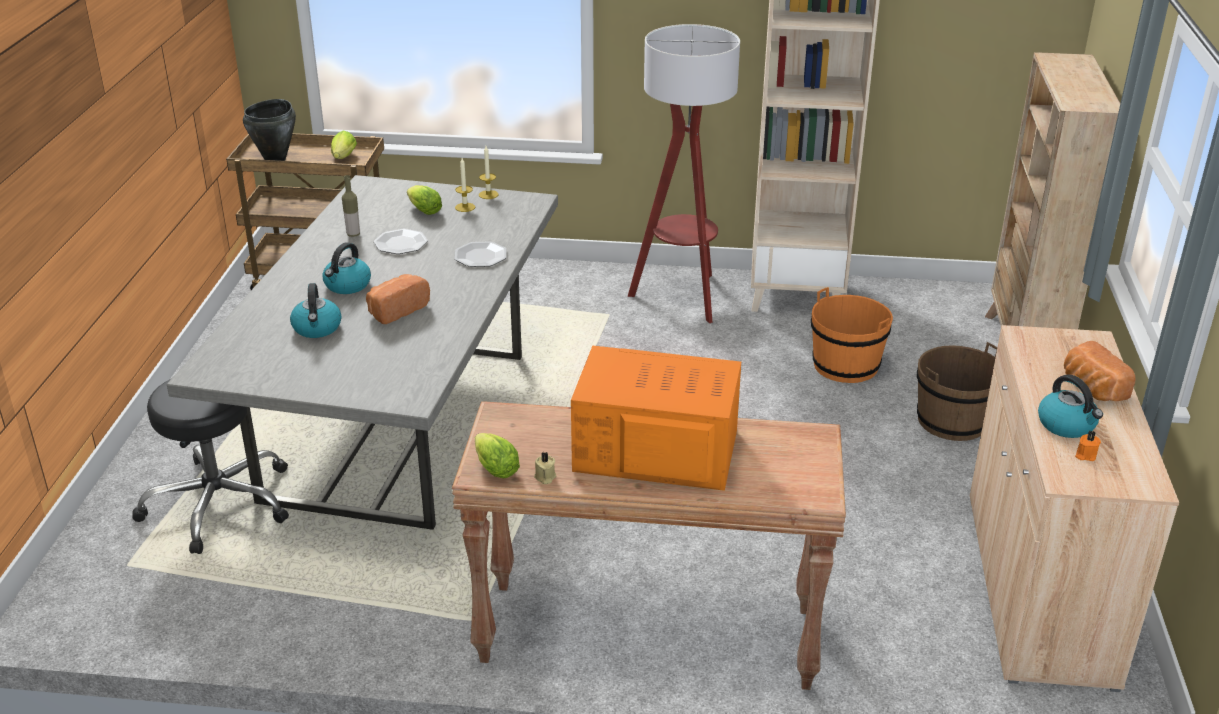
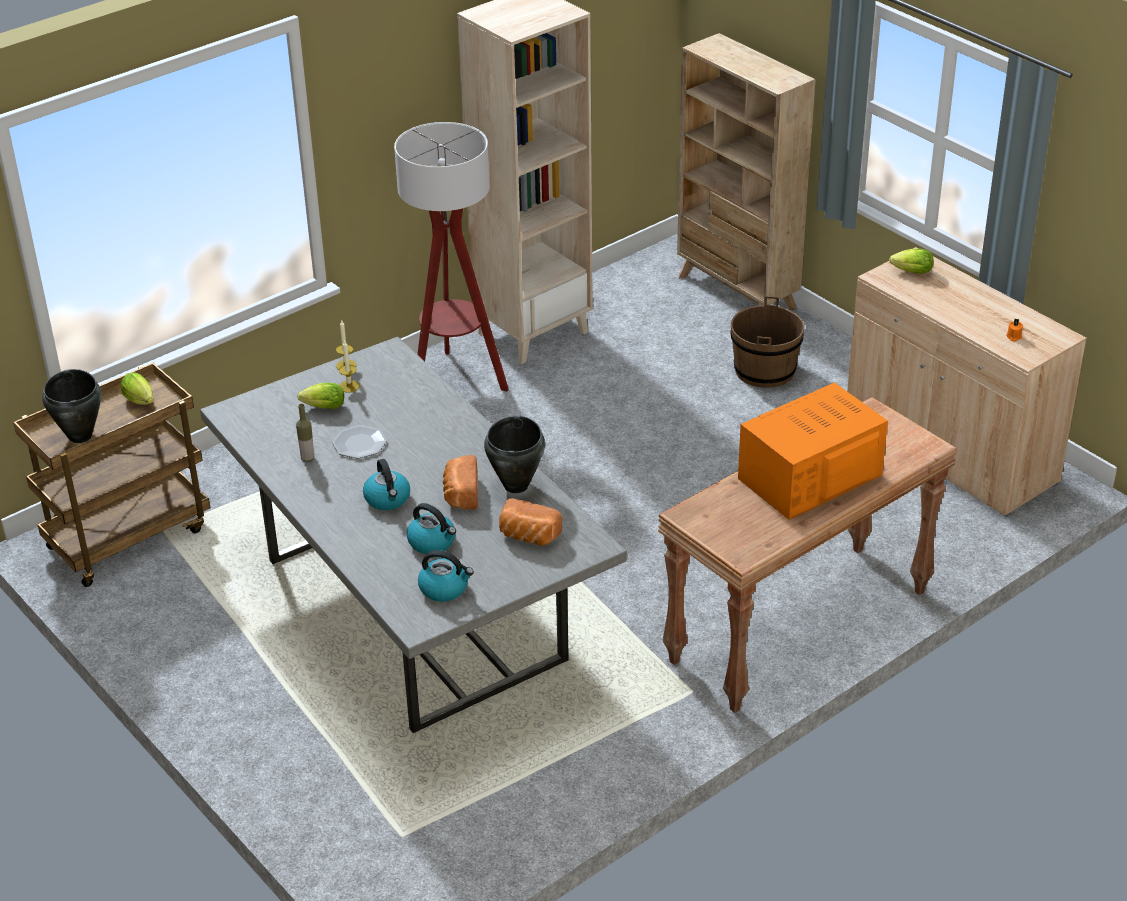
camera: 45 degrees left, 5 degrees up
(219, 503) = (385, 752): black stool -> none
(443, 327) = (516, 485): none -> black cooking pot
(480, 256) = (439, 418): plate -> none
(494, 467) = (744, 547): lettuce -> lettuce (909, 272)
(545, 477) = (781, 533): beige candle -> none
(846, 365) = (646, 369): orange bucket -> none
(1067, 425) = (981, 323): kettle -> kettle (444, 588)
(1091, 388) = (959, 292): bread -> bread (528, 536)

